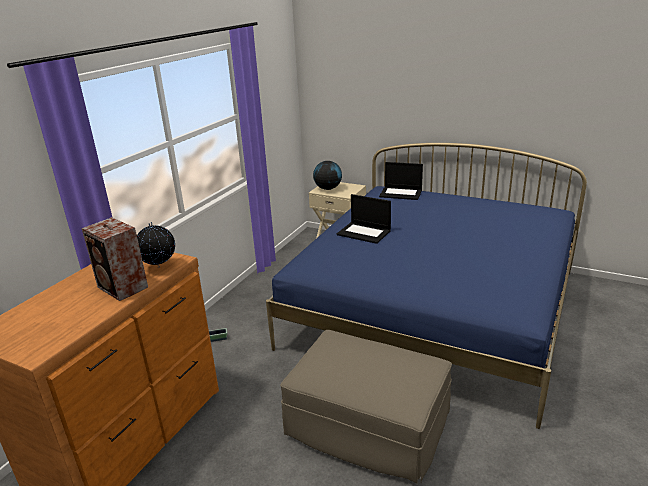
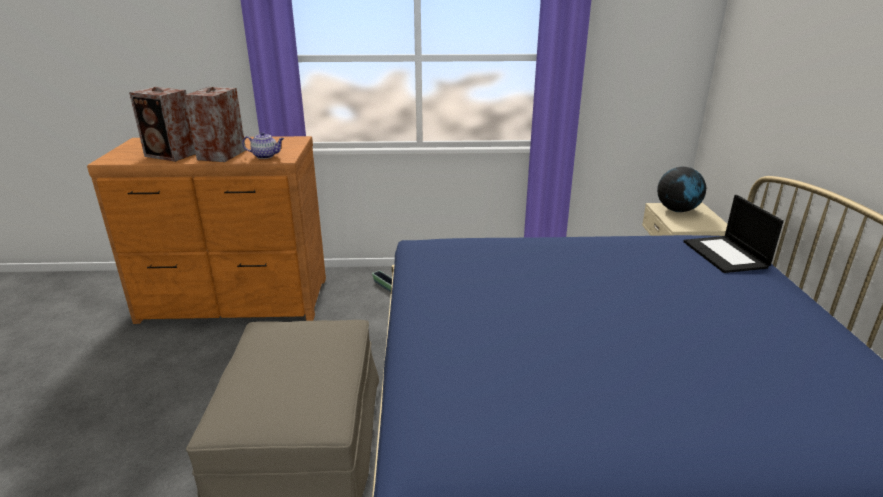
camera: 60 degrees right, 0 degrees up
(79, 314) = (172, 155): none -> speaker
(159, 267) = (266, 156): globe -> teapot
(364, 232) = (552, 258): laptop -> none

